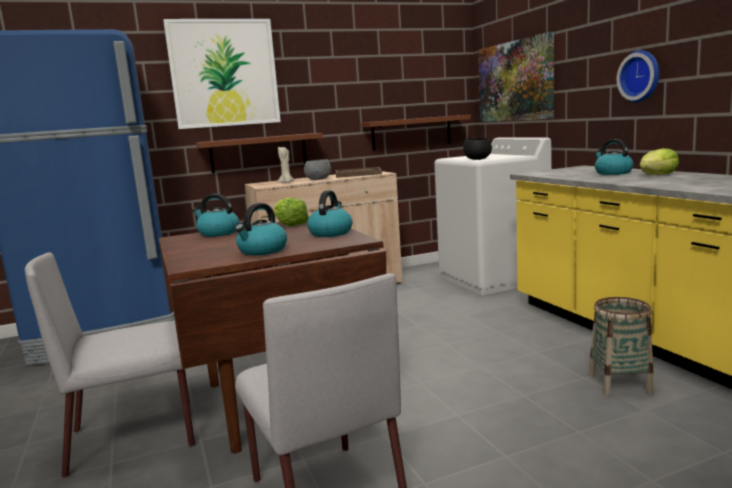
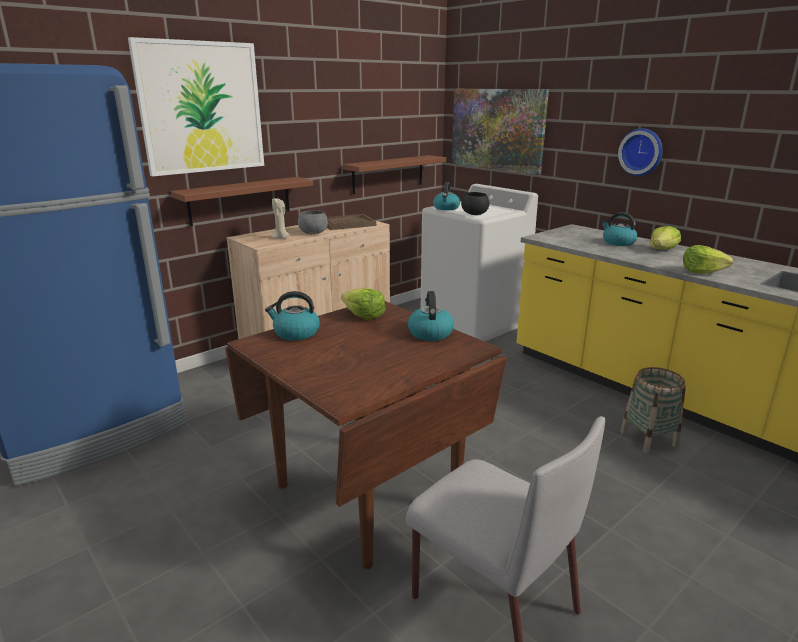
camera: 20 degrees left, 10 degrees up
(135, 437) = (244, 567): grey chair -> none
(262, 251) = (394, 369): kettle -> kettle (446, 208)
(678, 186) = (702, 271): none -> lettuce

